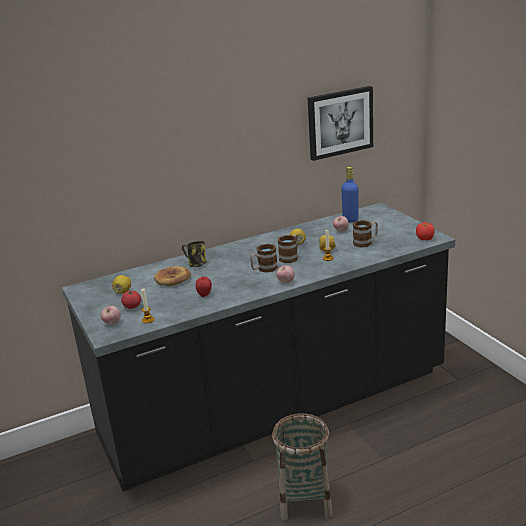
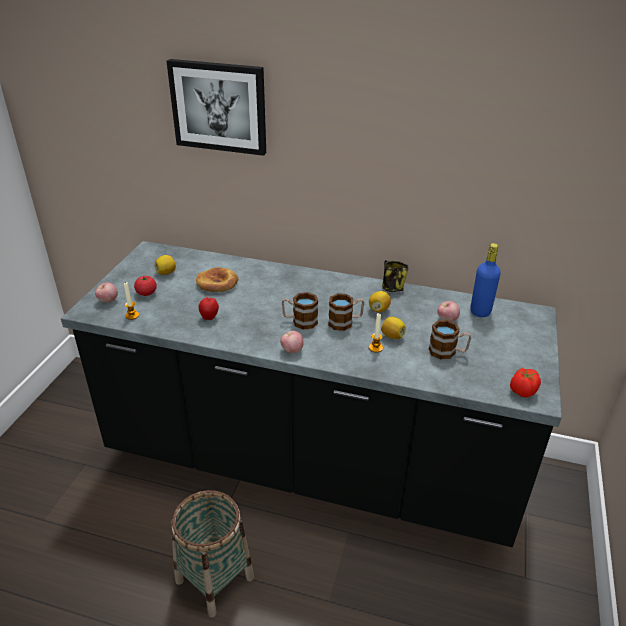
camera: 40 degrees right, 10 degrees up
(196, 265) = (259, 279): mug -> mug (391, 288)
(340, 122) = (519, 178): picture -> picture (219, 106)

